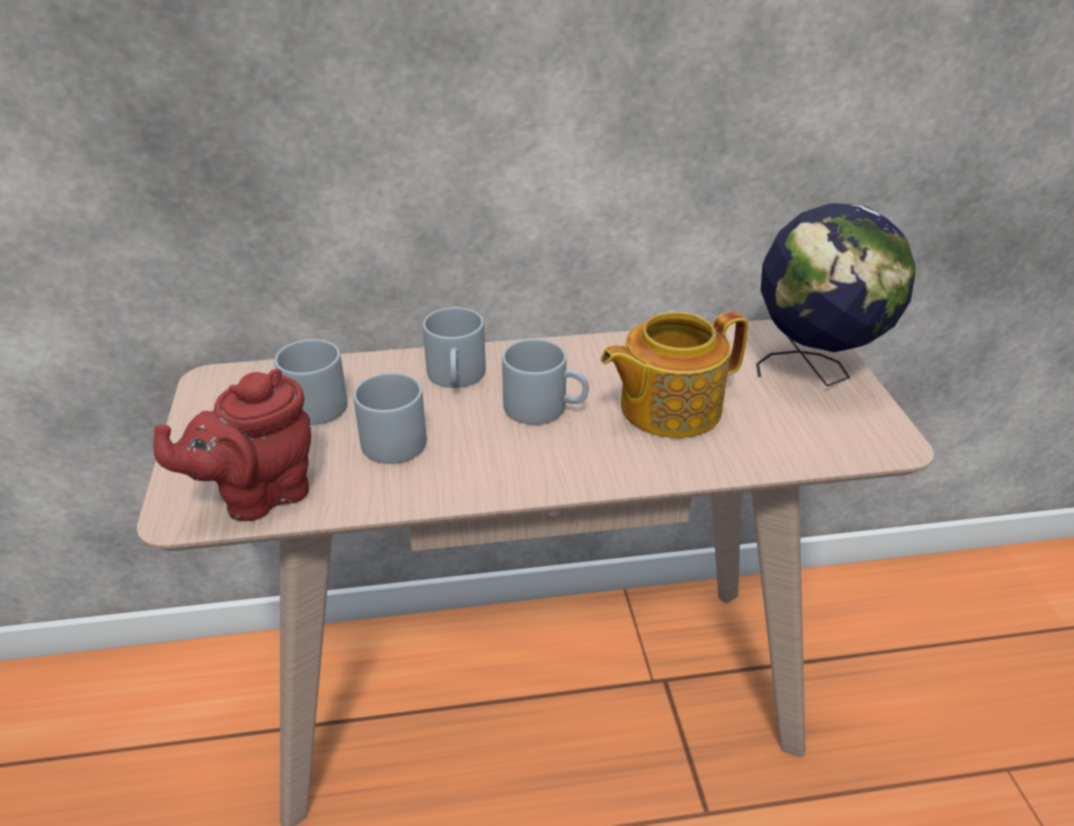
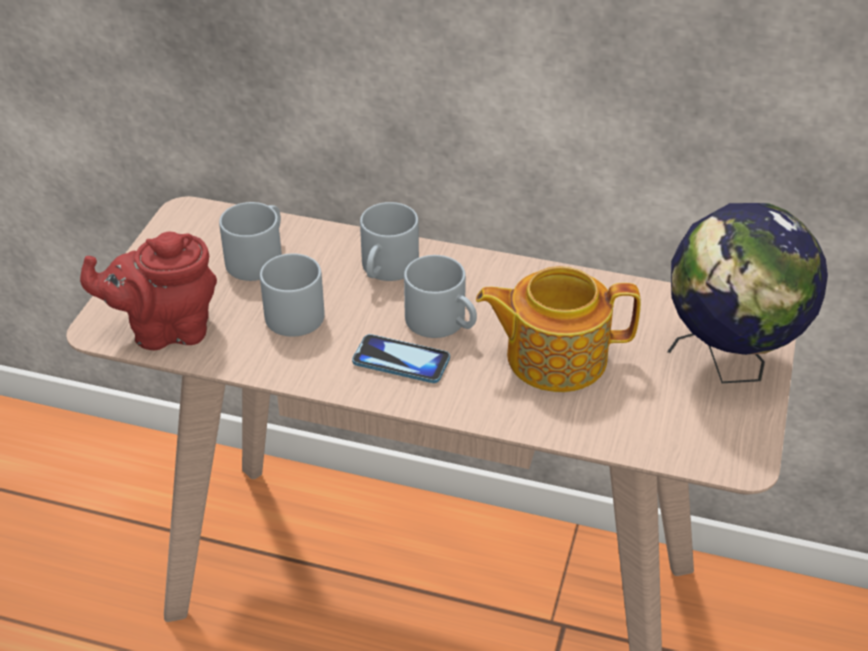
camera: 25 degrees right, 5 degrees up
(530, 452) = (401, 361): none -> phone

